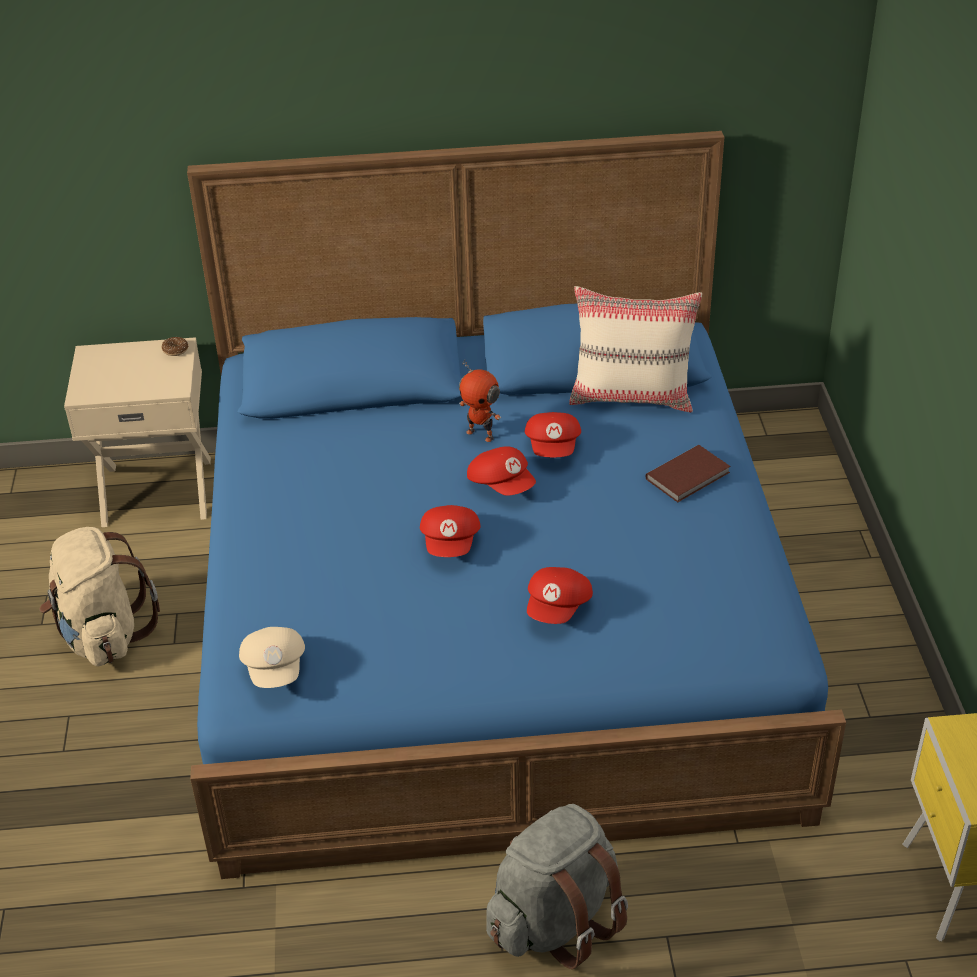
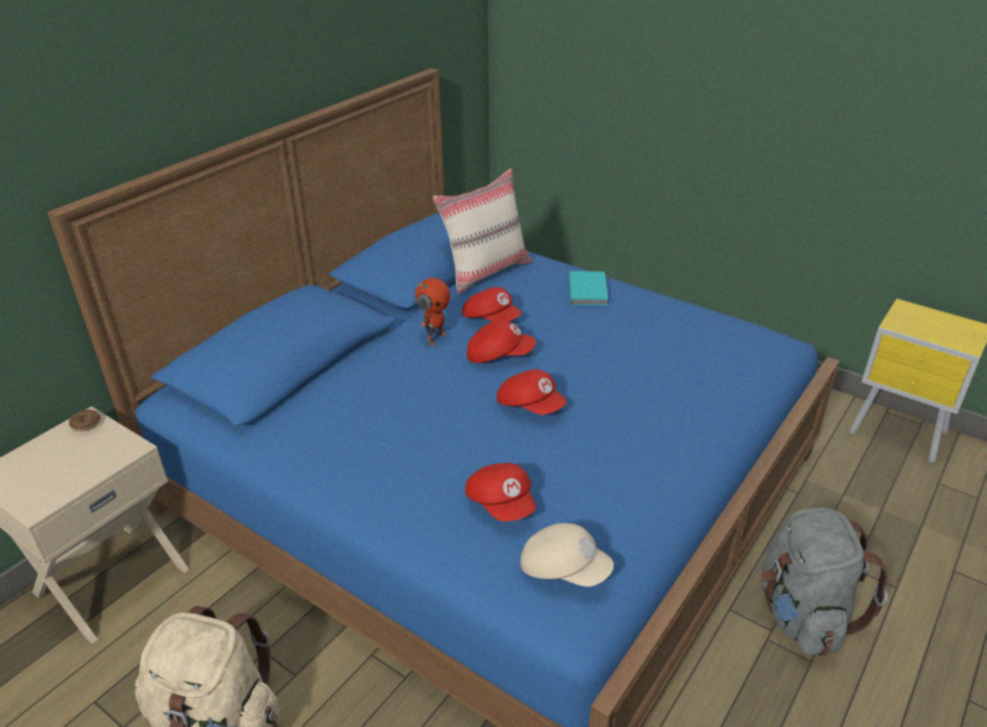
camera: 50 degrees left, 5 degrees down
(481, 434) = (435, 338): toy robot -> toy robot turned 45 degrees counterclockwise
(558, 608) = (654, 396): red cap -> red cap (502, 504)
(689, 476) = (589, 290): brown book -> turquoise book

